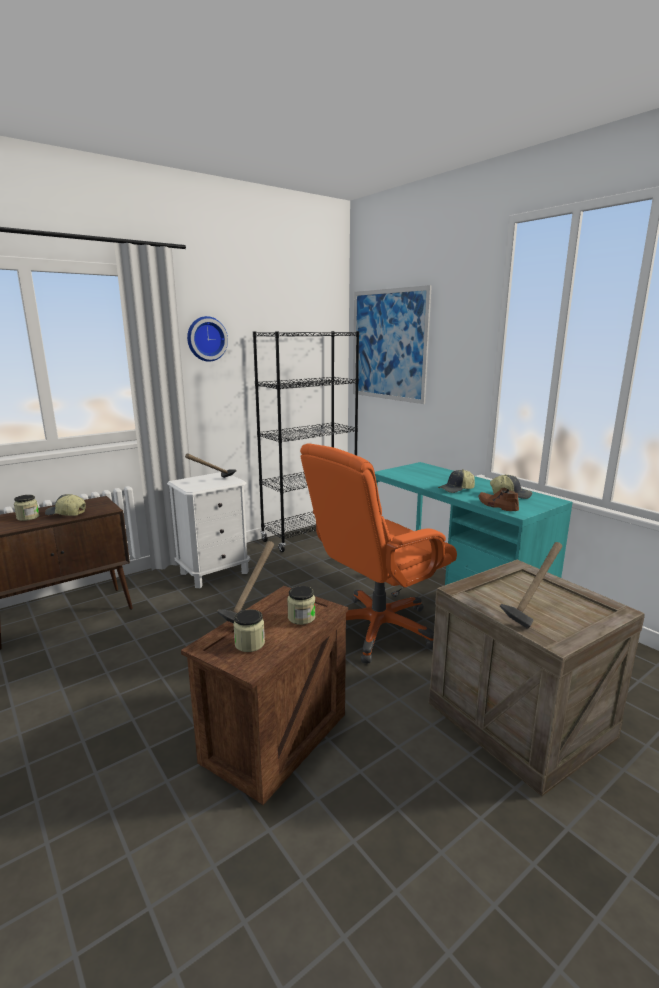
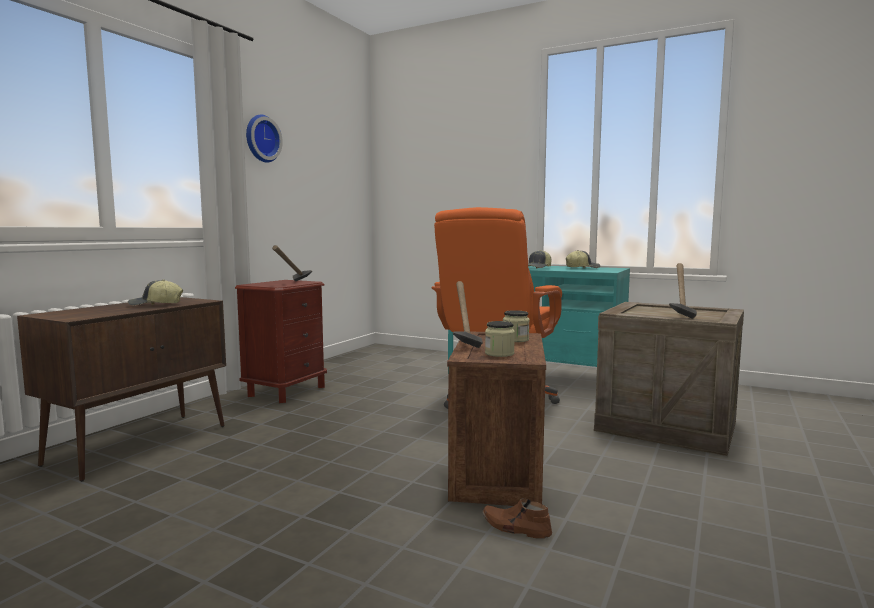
camera: 25 degrees left, 10 degrees down
(28, 517) = (108, 309): jar -> none
(214, 573) = (286, 391): white nightstand -> brown nightstand
(310, 536) = (356, 358): black bookcase -> none
(388, 345) = (422, 163): picture -> none
(497, 506) = (585, 270): brown shoe -> brown shoe (515, 528)

